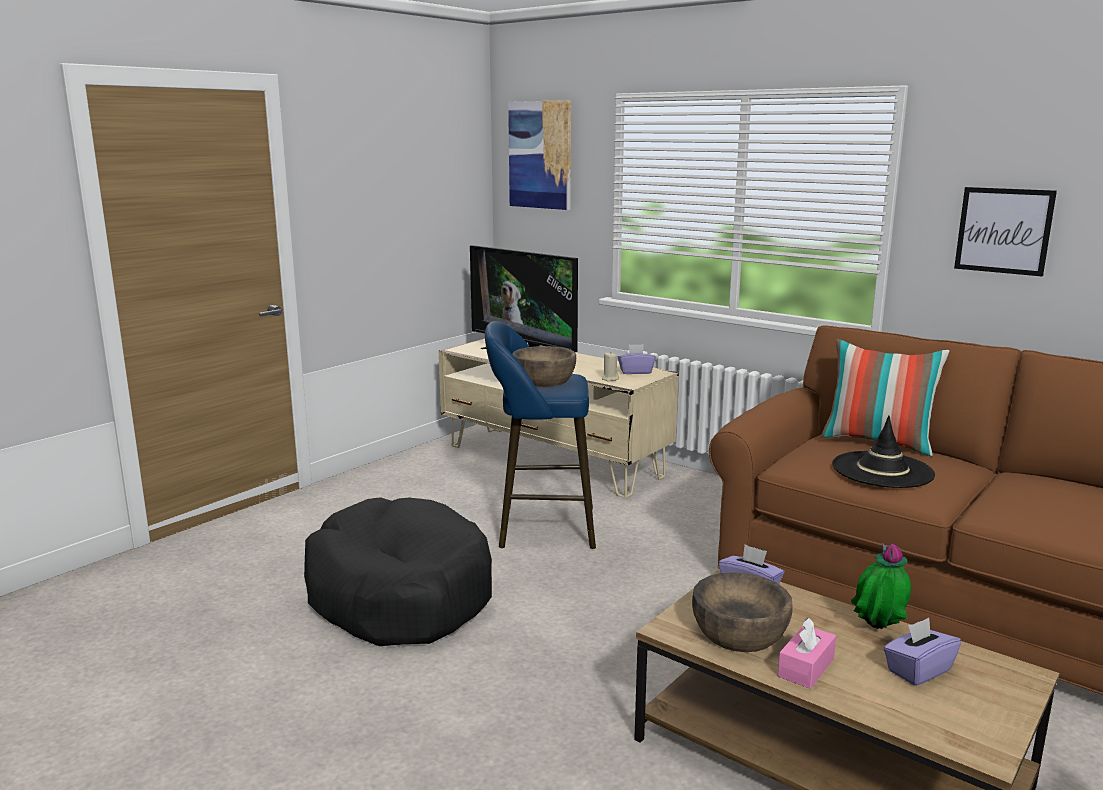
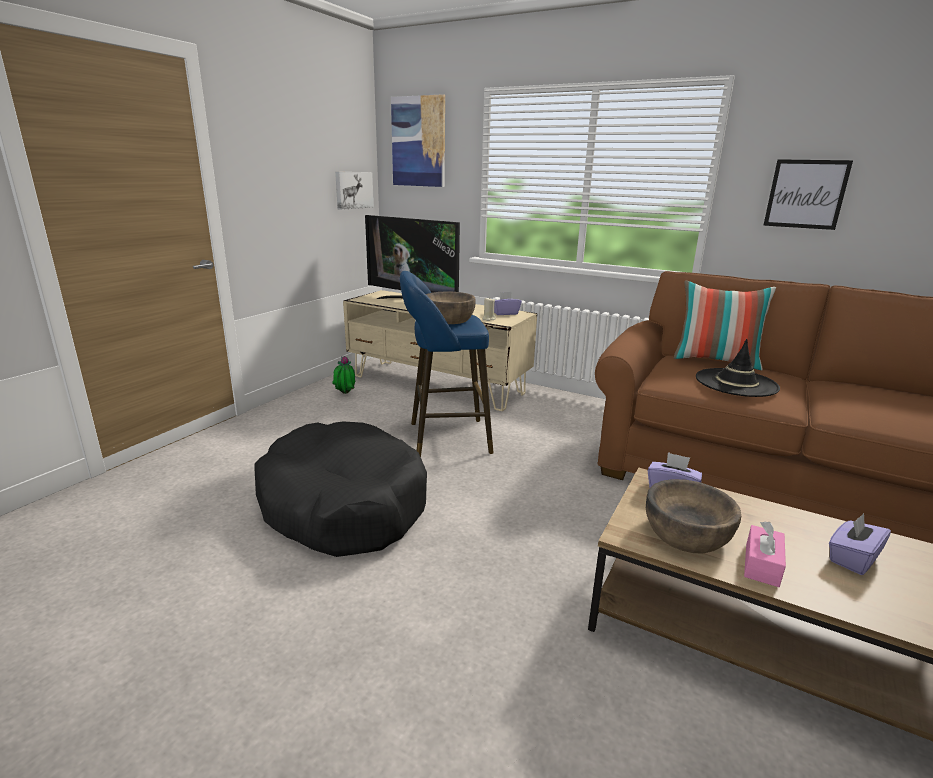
camera: 10 degrees left, 5 degrees up
(458, 214) = (353, 190): none -> picture
(877, 630) = (795, 521): potted plant -> potted plant (345, 394)

